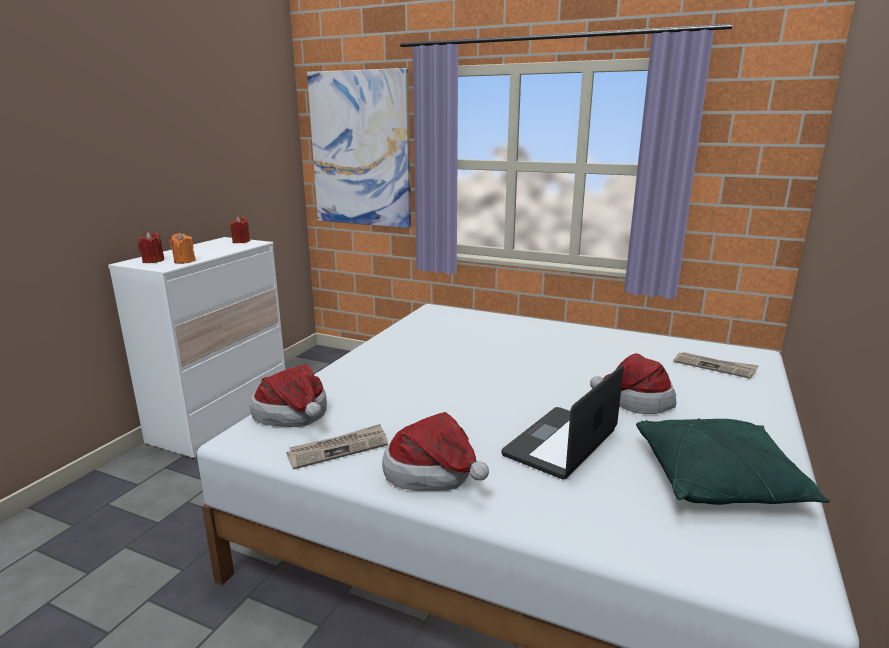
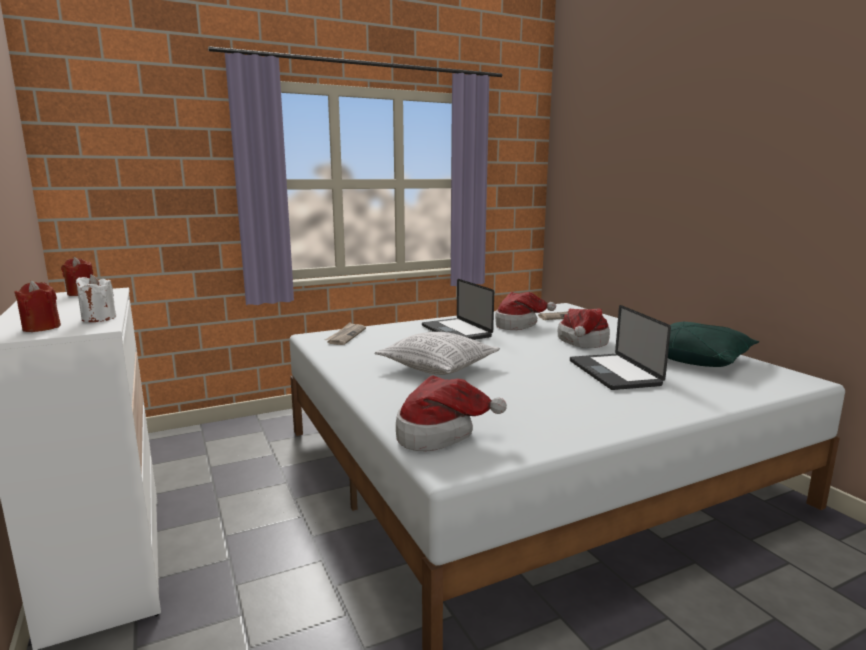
camera: 50 degrees left, 5 degrees down
(184, 261) = (99, 318): orange candle -> white candle
(338, 449) = (532, 433): newspaper -> newspaper (346, 336)
(361, 150) = (142, 171): picture -> none
(434, 475) = (615, 414): hat -> hat (518, 324)
(437, 368) = (438, 367): none -> pillow
(545, 342) = (456, 331): none -> laptop

